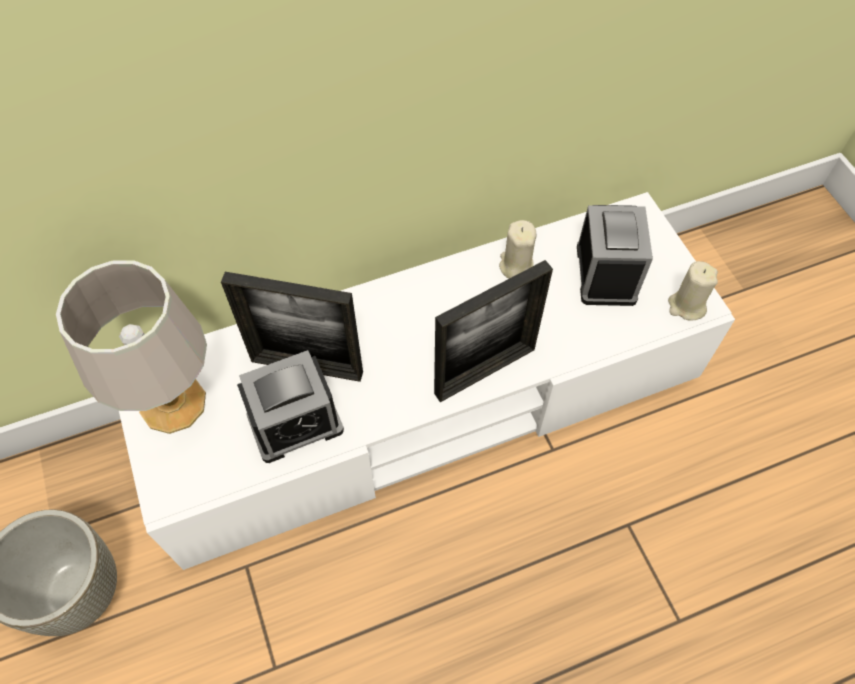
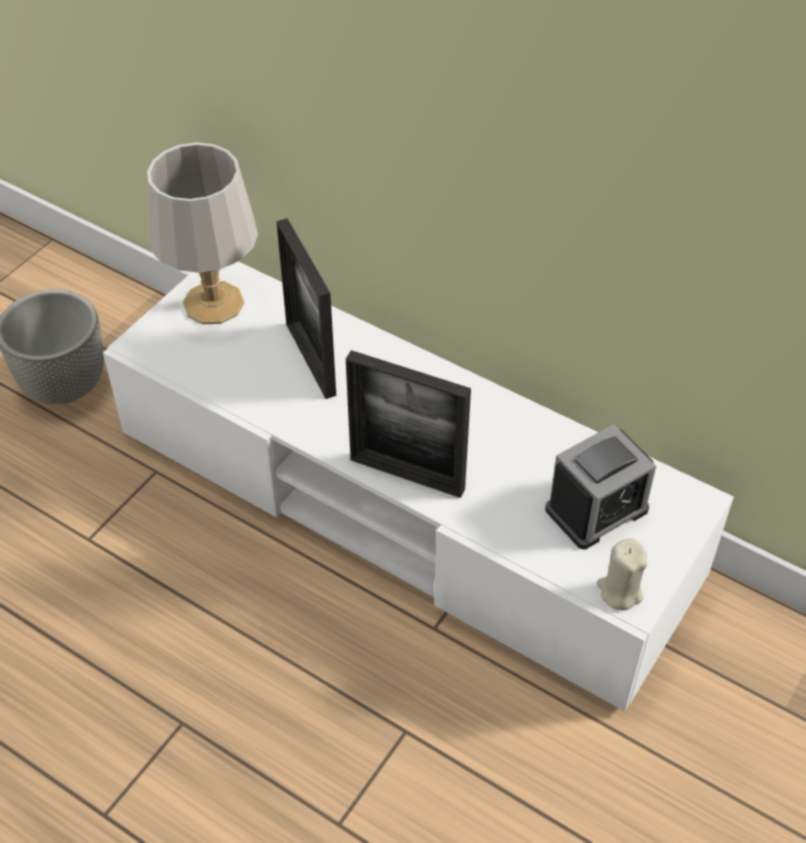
camera: 55 degrees right, 10 degrees down
(295, 423) = (255, 381): alarm clock -> none
(515, 265) = (540, 439): beige candle -> none

